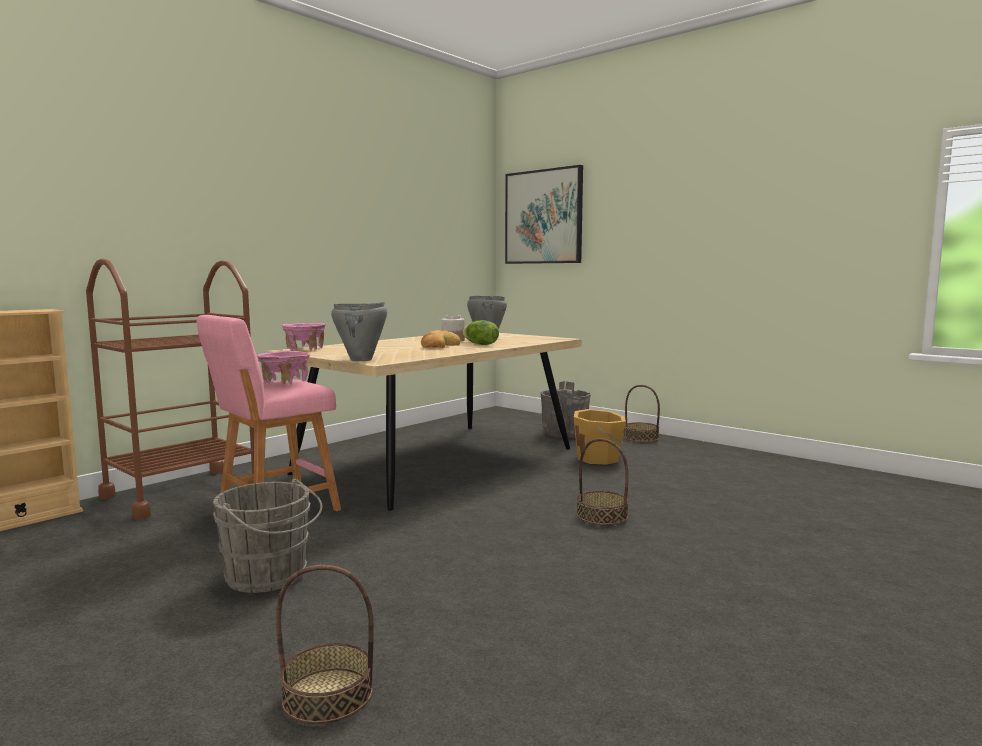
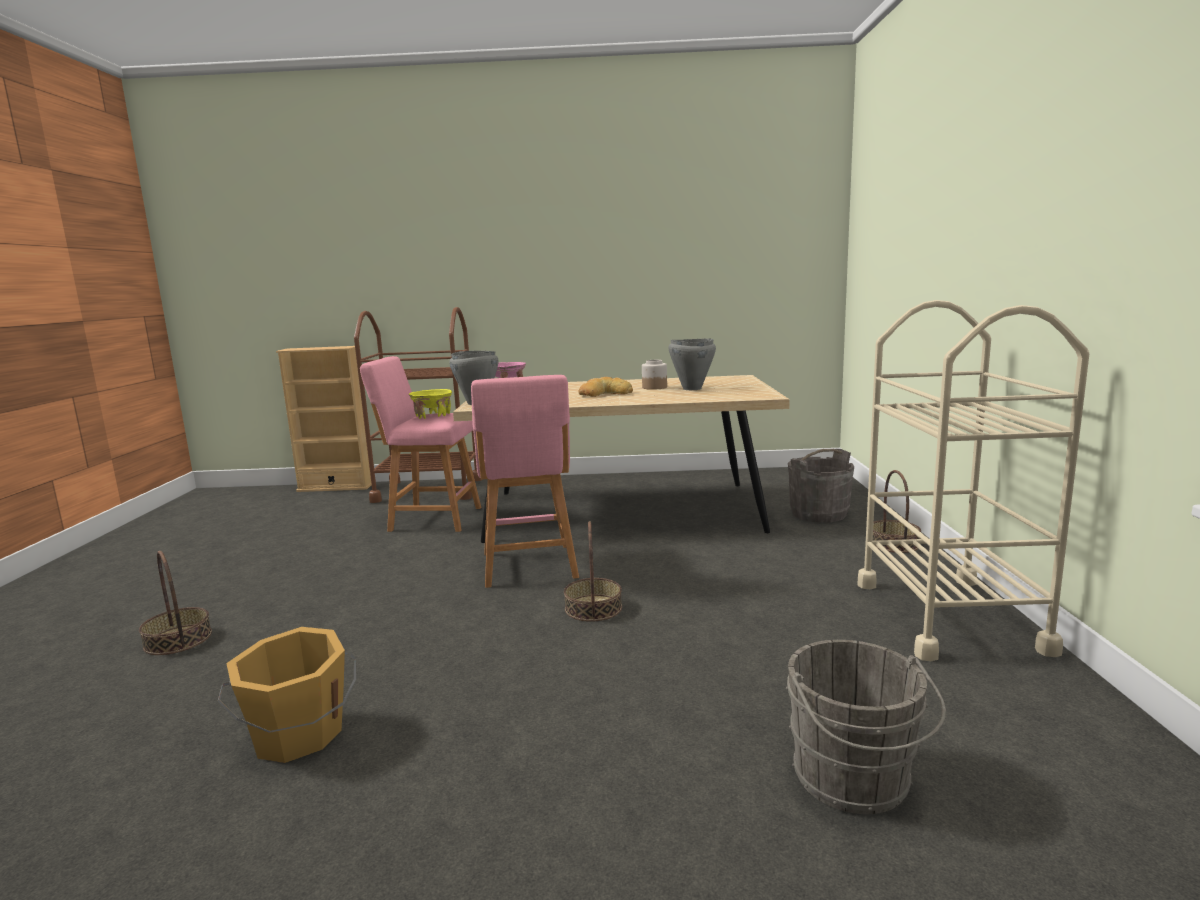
camera: 50 degrees right, 5 degrees up
(270, 576) = (323, 562): grey bucket -> grey bucket (854, 781)
(284, 382) = (432, 416): pink bowl -> yellow bowl
(480, 344) = (646, 396): lettuce -> none
(486, 511) = (529, 567): none -> pink stool
(543, 217) = (874, 227): picture -> none
(599, 458) = (766, 553): orange bucket -> orange bucket (298, 736)
(747, 460) = (948, 616): none -> beige cart

